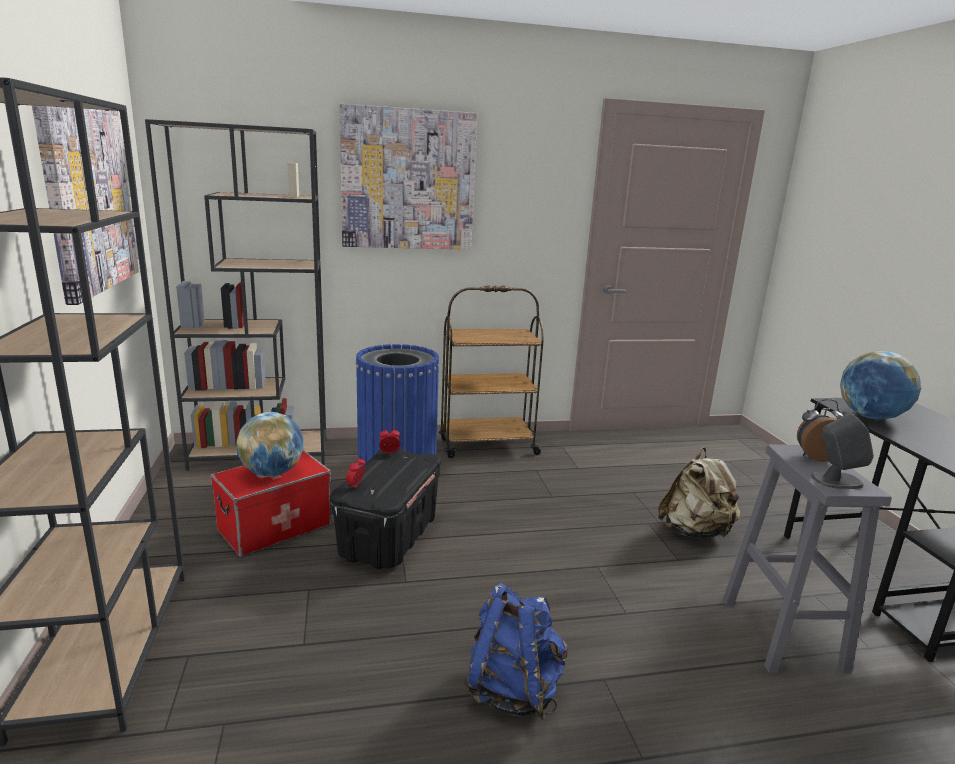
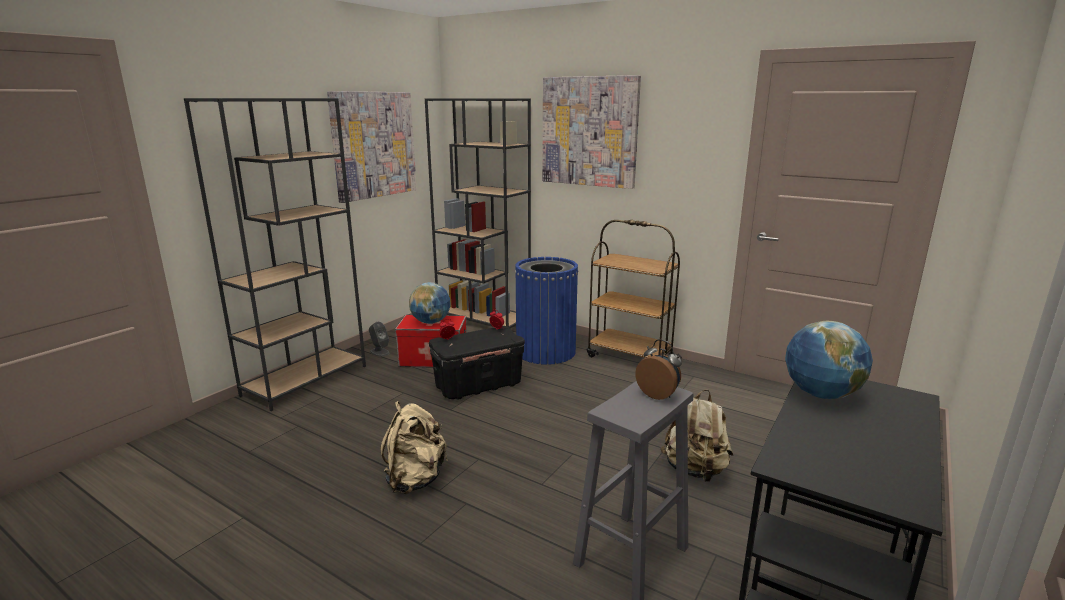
camera: 45 degrees right, 0 degrees up
(513, 689) = (415, 479): blue backpack -> beige backpack
(836, 480) = (624, 409): grey speaker -> grey speaker (379, 352)

